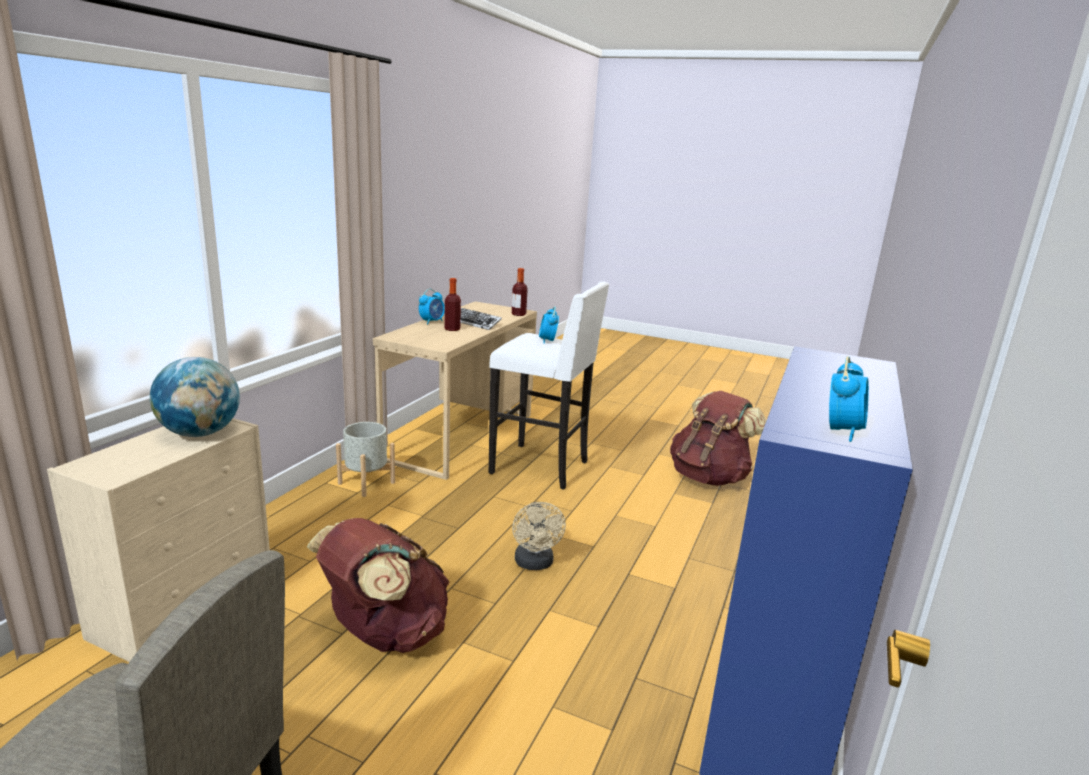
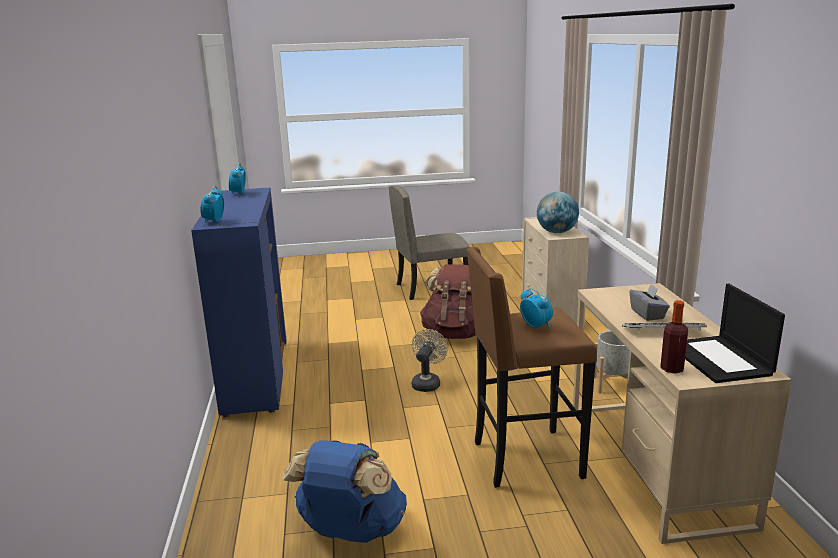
camera: 150 degrees right, 0 degrees up
(432, 322) = (690, 317): alarm clock -> alarm clock (214, 222)
(452, 329) = (648, 314): bottle -> grey tissue box
(483, 310) = (720, 360): none -> laptop
(535, 564) = (427, 383): beige fan -> beige fan turned 60 degrees clockwise
(542, 467) = (524, 459): white stool -> brown stool
(709, 477) = (350, 532): brown backpack -> blue backpack

